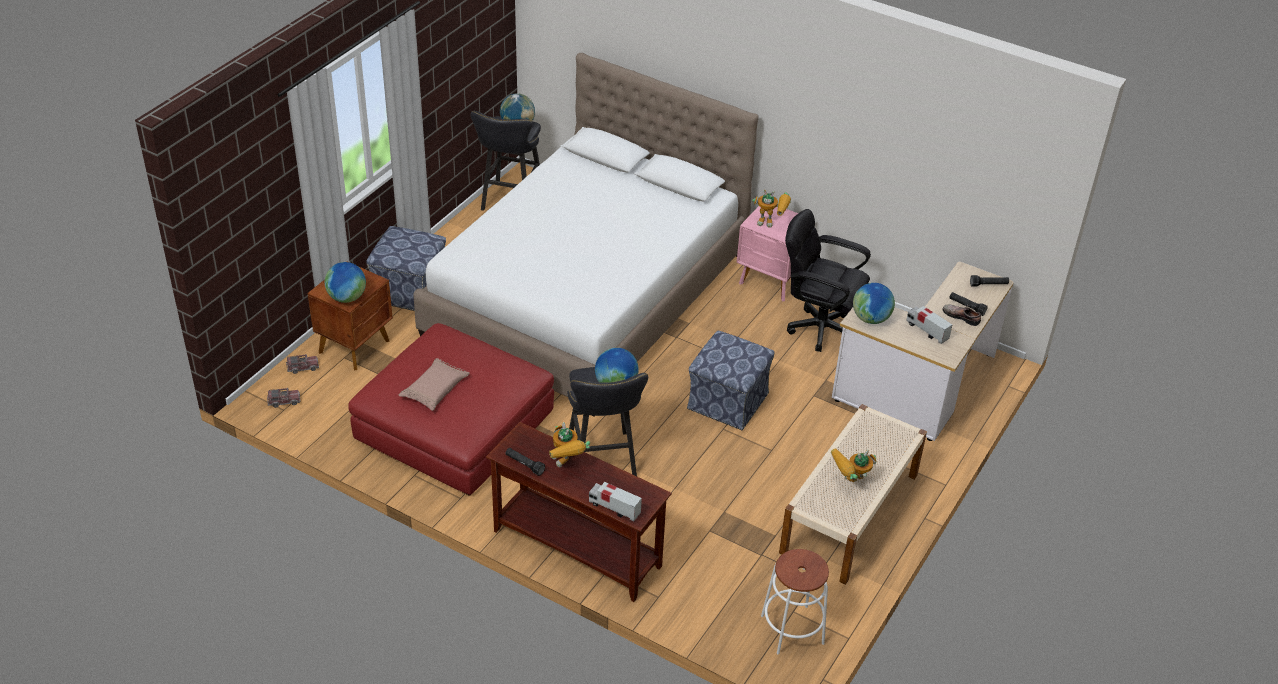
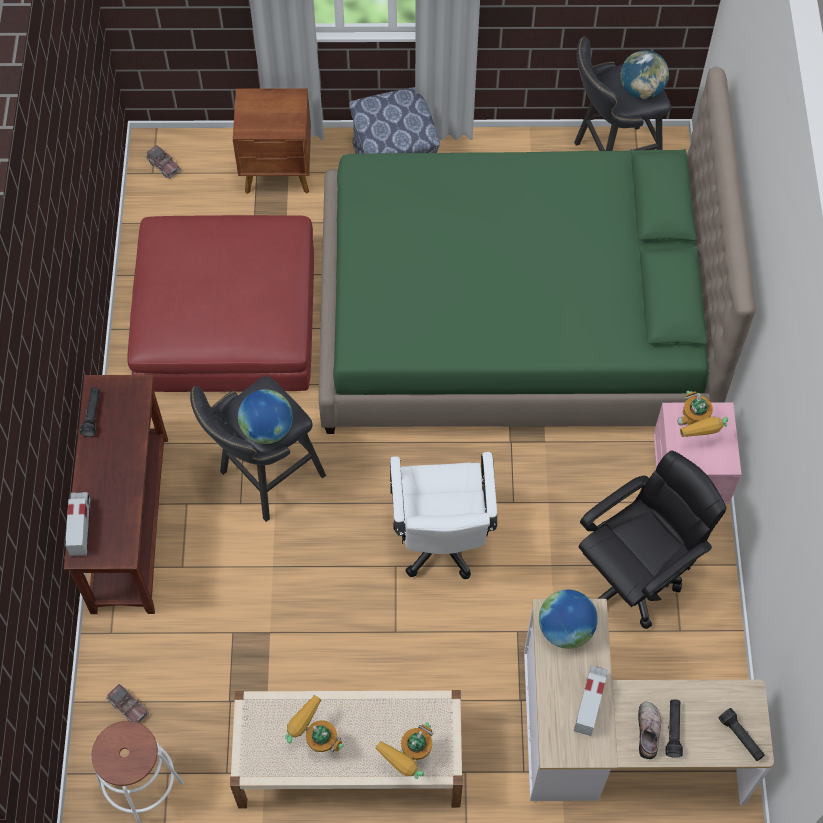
camera: 60 degrees right, 20 degrees up
(303, 367) = (219, 150): toy truck -> toy truck (128, 707)
(347, 298) = (252, 123): globe -> none
(435, 388) = (199, 274): beige pillow -> none
(566, 464) = (117, 450): toy robot -> toy robot (409, 761)
(588, 294) = (514, 320): white bed -> green bed
(727, 402) = (441, 548): ottoman -> white office chair
(817, 330) = (636, 579): black office chair -> black office chair turned 60 degrees clockwise

